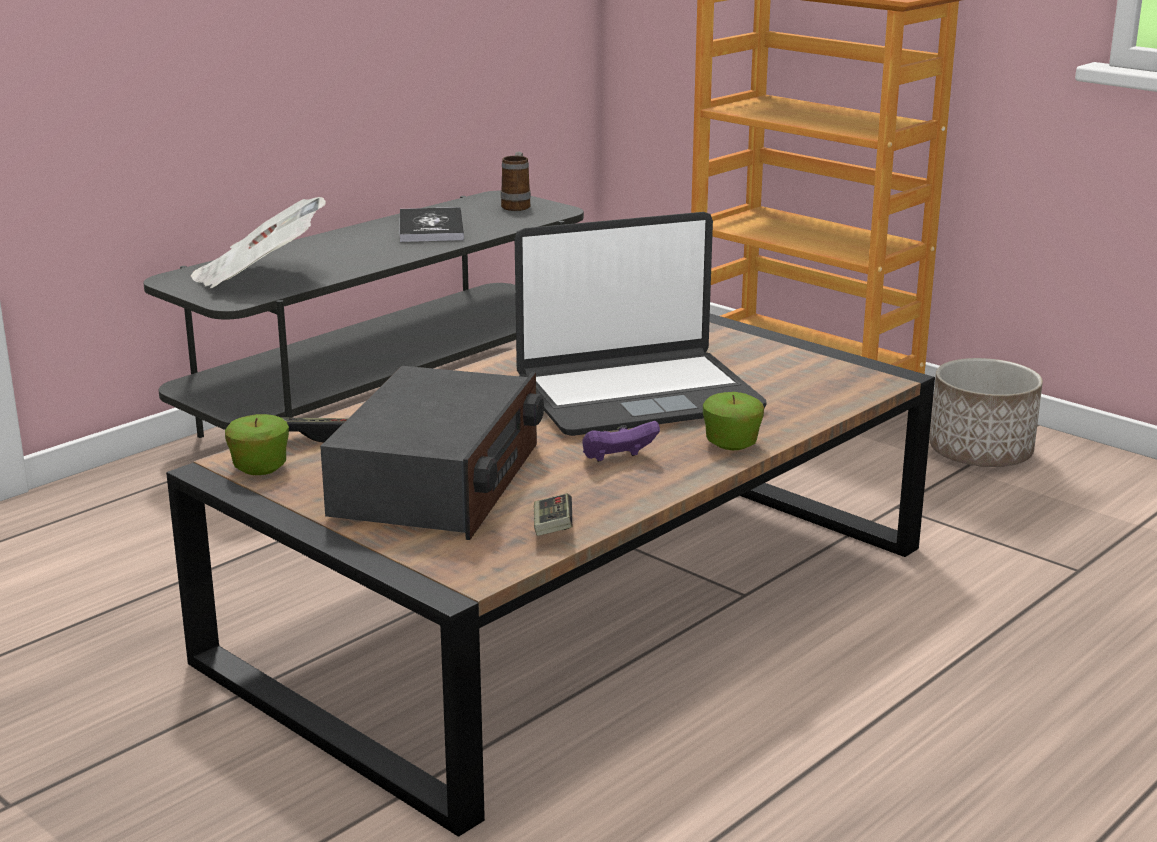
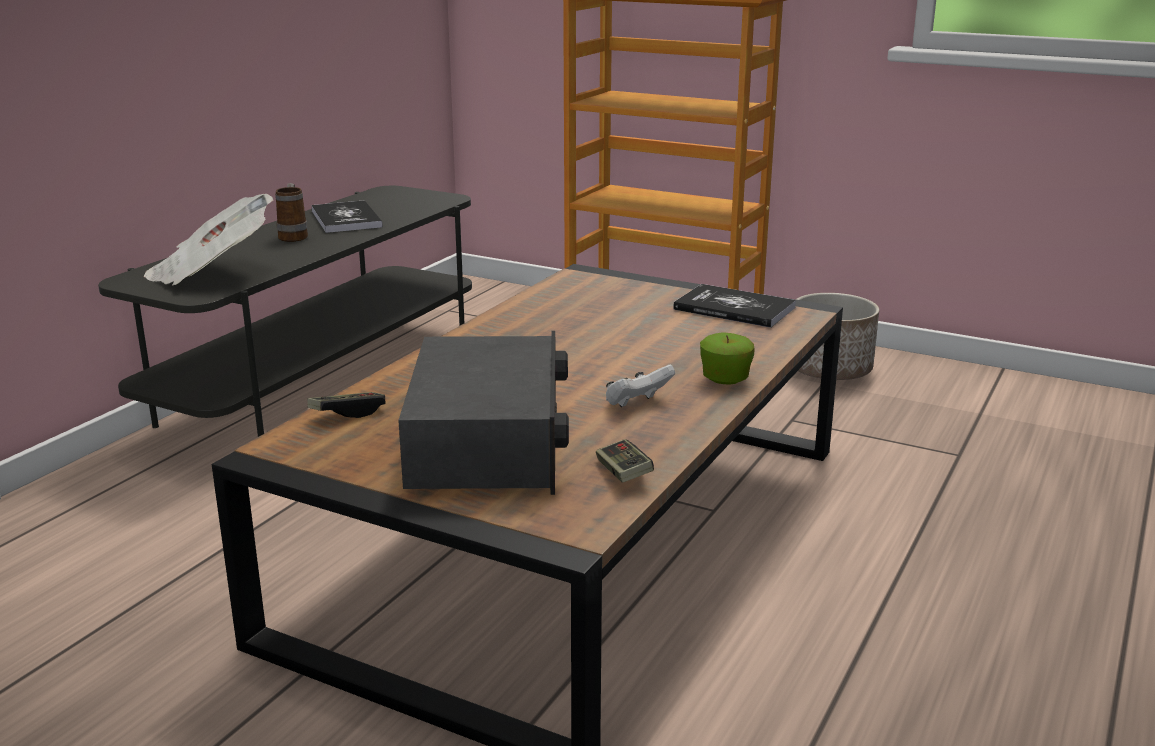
camera: 15 degrees left, 0 degrees up
(260, 468) = (307, 449): apple -> none
(517, 205) = (410, 196): mug -> mug (294, 236)
(617, 459) = (637, 403): purple game controller -> white game controller
(637, 395) = (614, 345): laptop -> none
(803, 367) = (734, 308): none -> book

